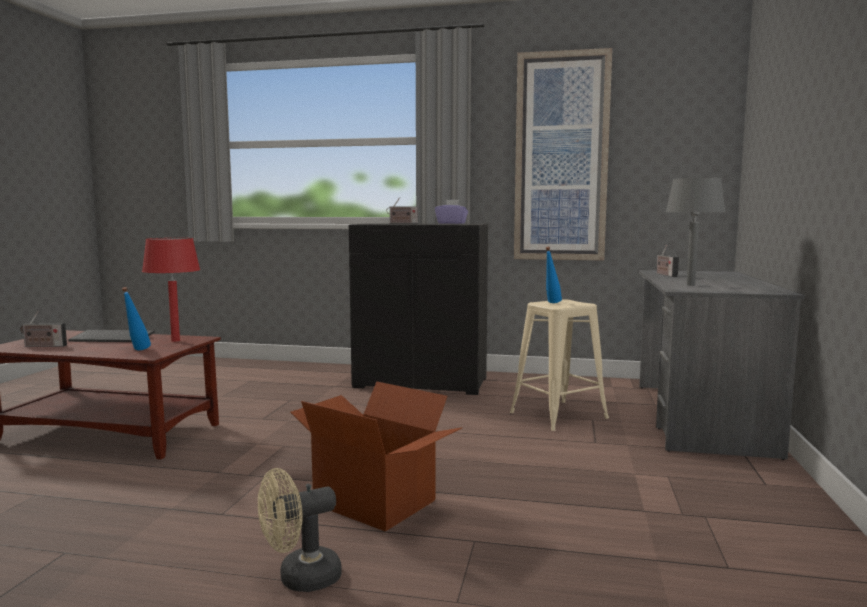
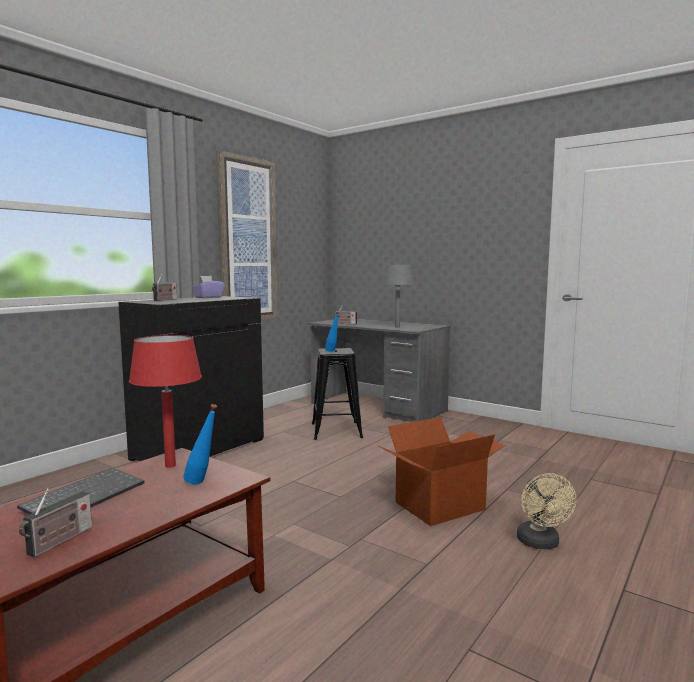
camera: 65 degrees left, 0 degrees up
(558, 415) = (336, 430): beige stool -> black stool

